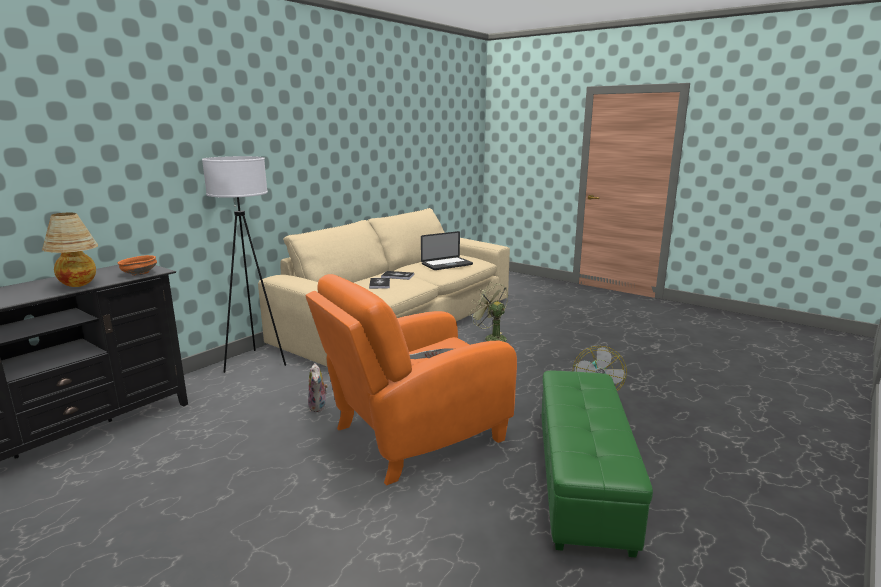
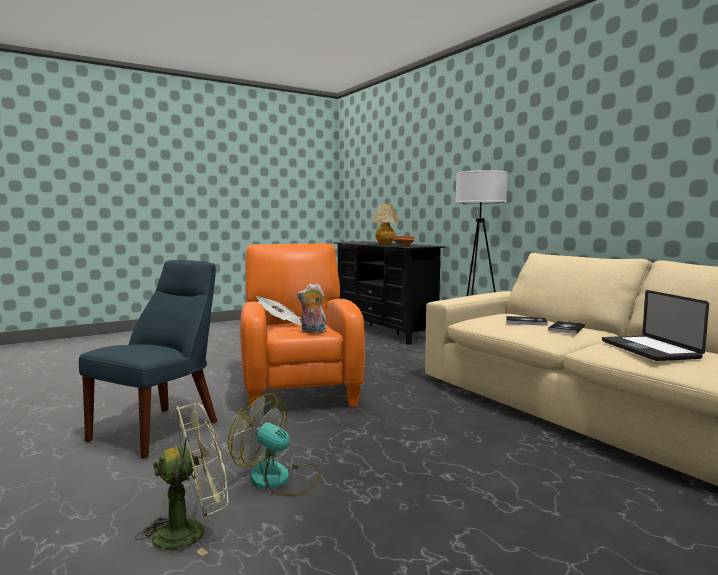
camera: 110 degrees right, 10 degrees down
(319, 407) = (375, 369): plush toy -> plush toy (312, 332)
(491, 338) = (527, 461): green fan -> green fan (191, 531)
(581, 479) = (160, 429): green ottoman -> blue chair

